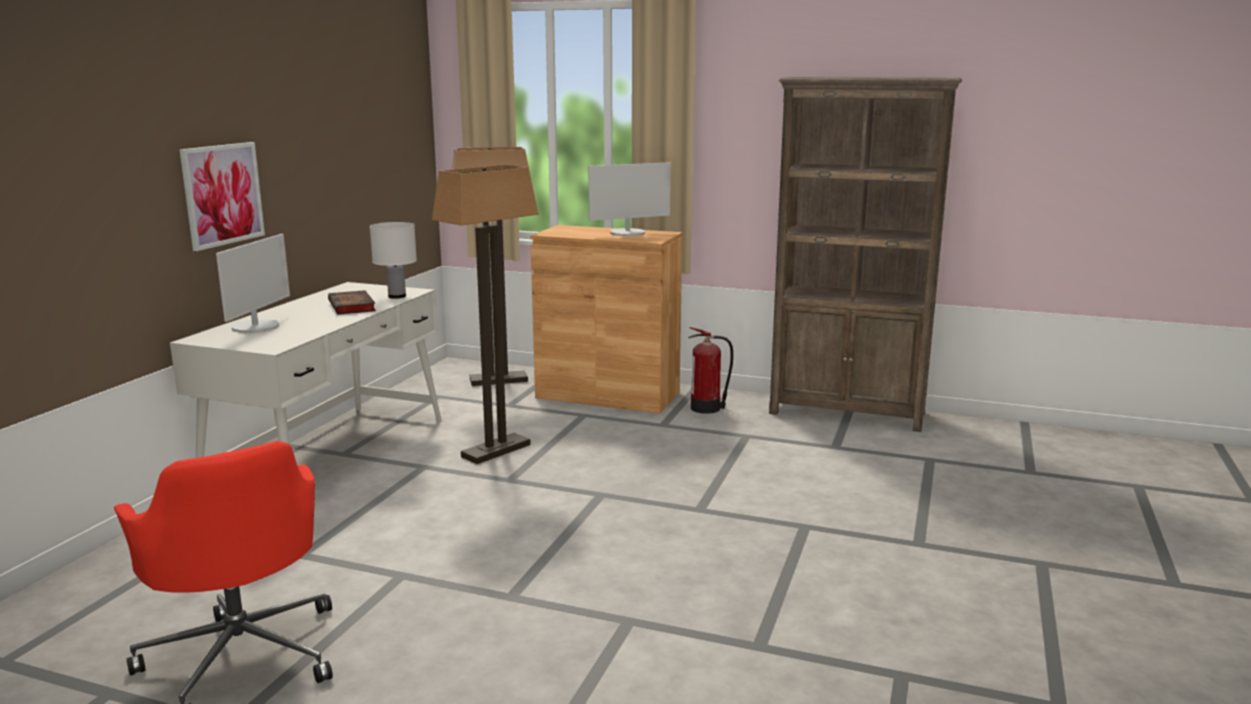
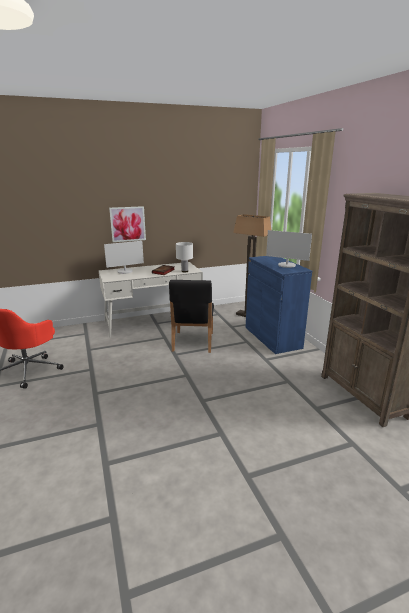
camera: 50 degrees right, 5 degrees up
(496, 451) = (192, 342): floor lamp -> black chair
(607, 395) = (272, 337): brown cabinet -> blue cabinet
(707, 408) = (299, 361): fire extinguisher -> none

